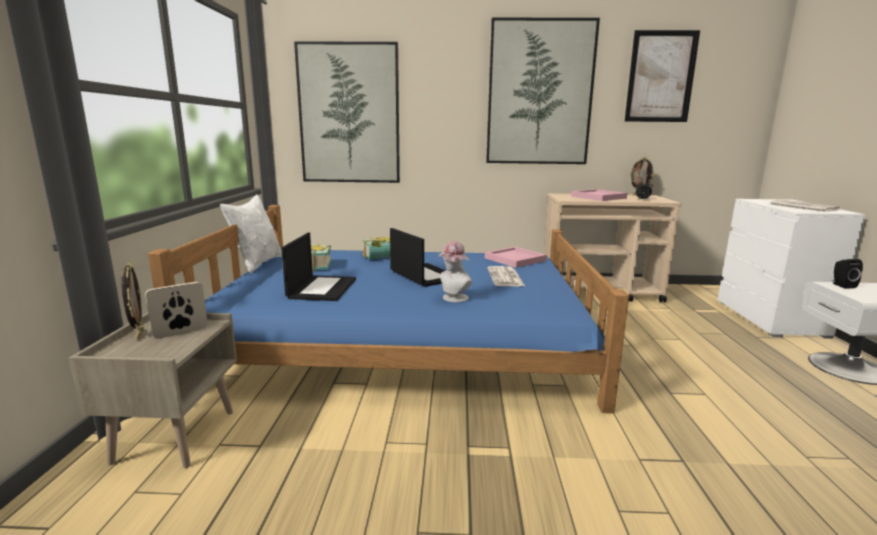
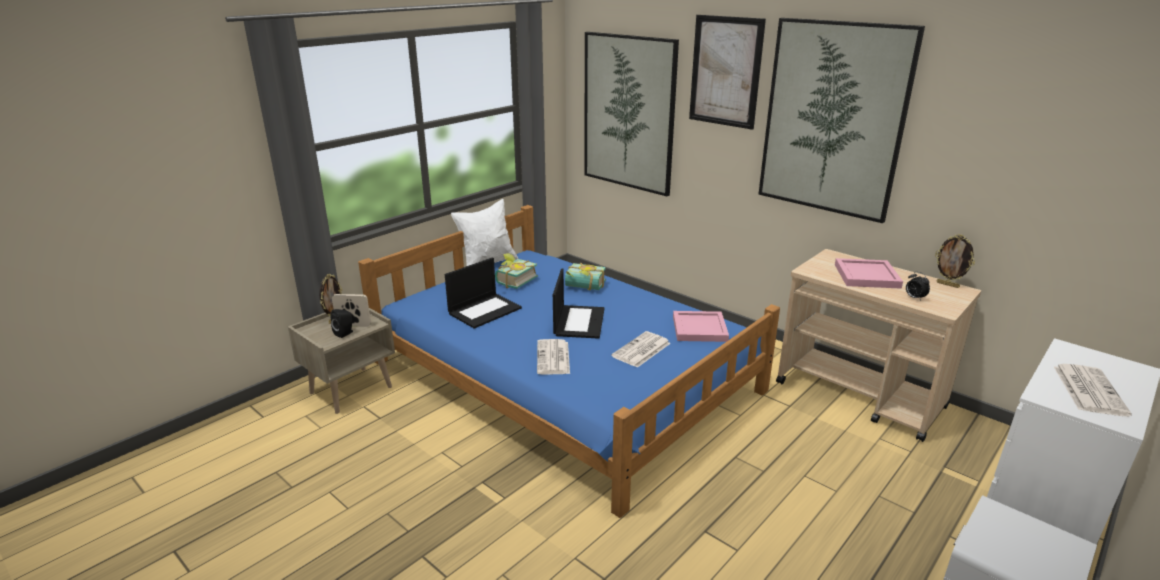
camera: 40 degrees right, 10 degrees up
(453, 298) = (553, 358): hat -> newspaper
(660, 77) = (1016, 120): picture -> picture (725, 71)
(842, 285) = (1008, 519): black speaker -> black speaker (345, 333)

